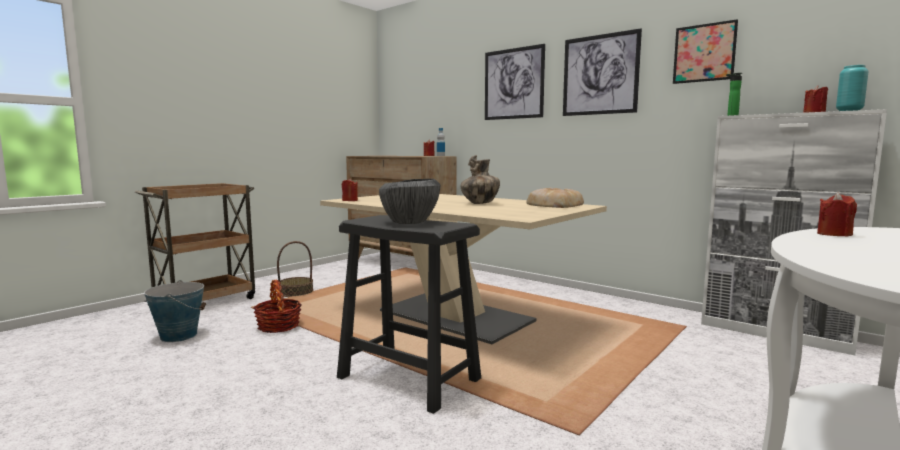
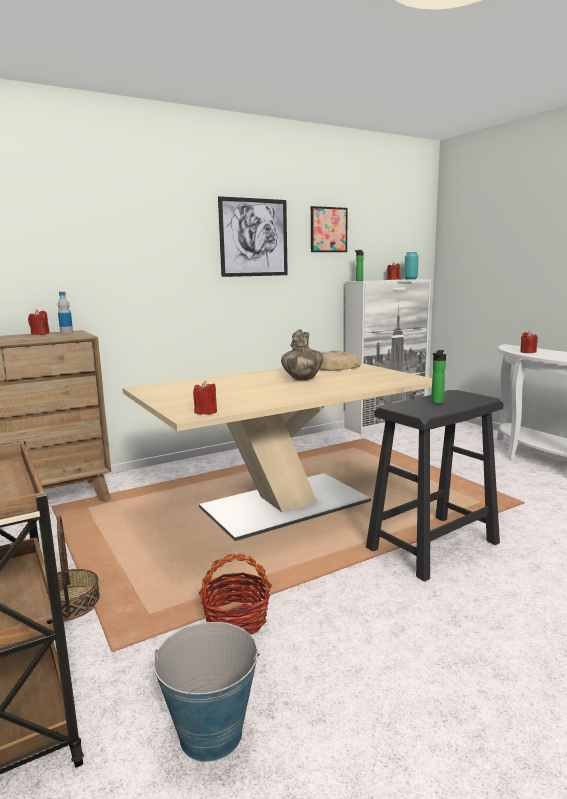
camera: 70 degrees left, 5 degrees up
(409, 222) = (436, 402): bowl -> bottle
(513, 84) = (158, 236): picture -> none

